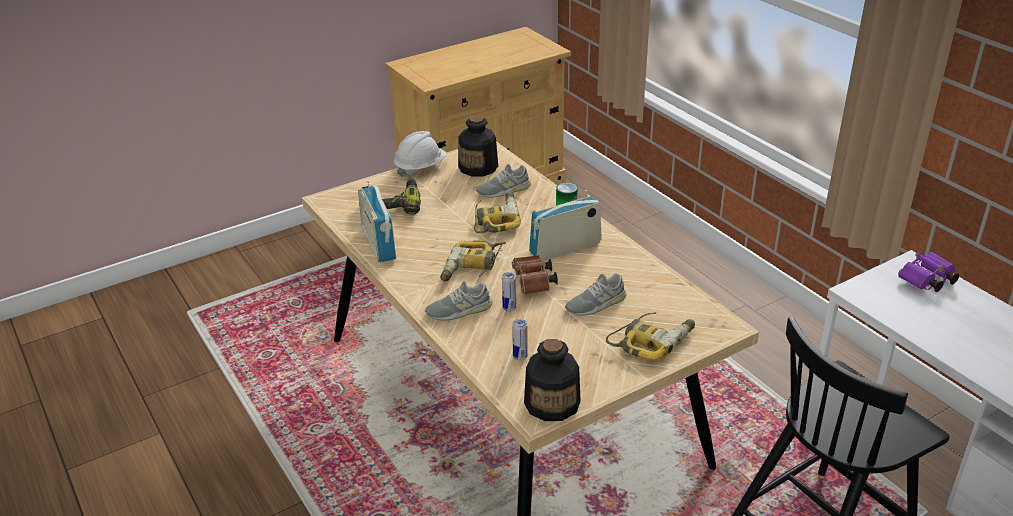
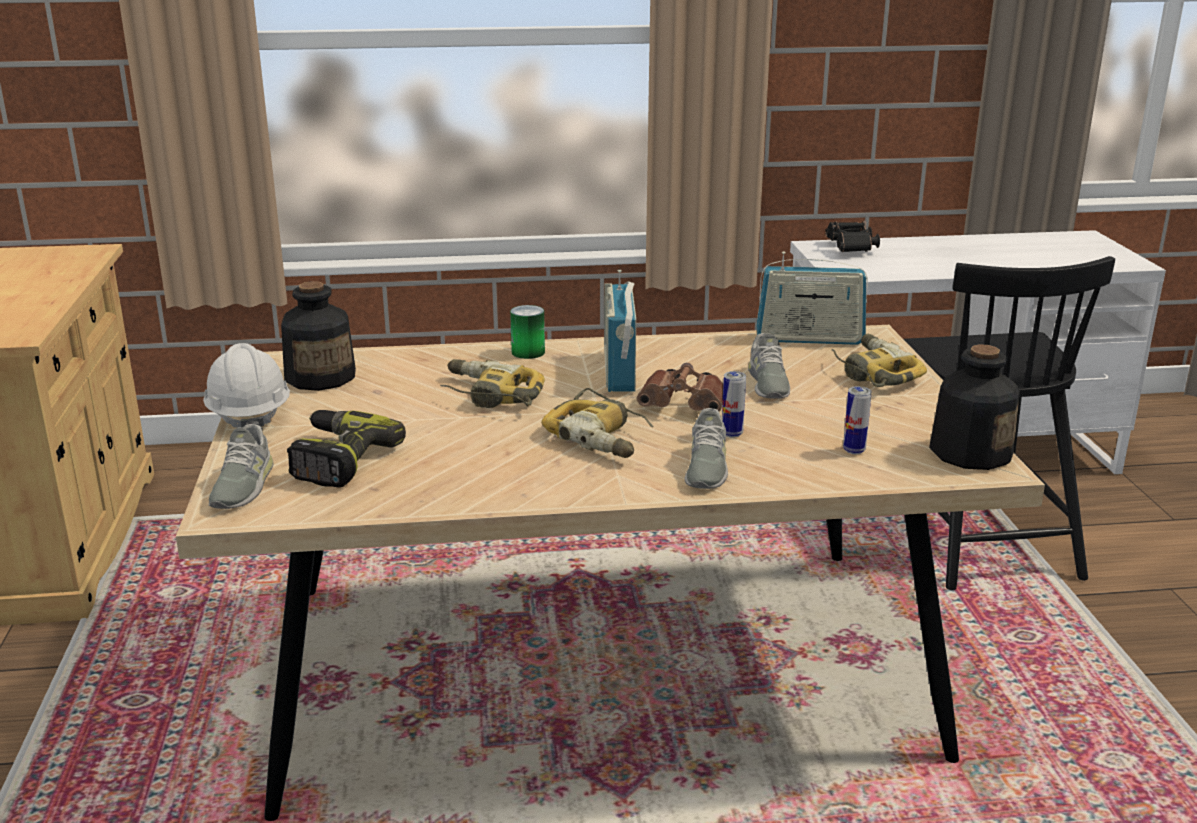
camera: 65 degrees left, 10 degrees down
(379, 244) = (446, 492): radio -> radio (809, 339)
(503, 190) = (413, 375): grey shoe -> grey shoe (242, 485)
(926, 281) = (851, 249): purple binoculars -> black binoculars

